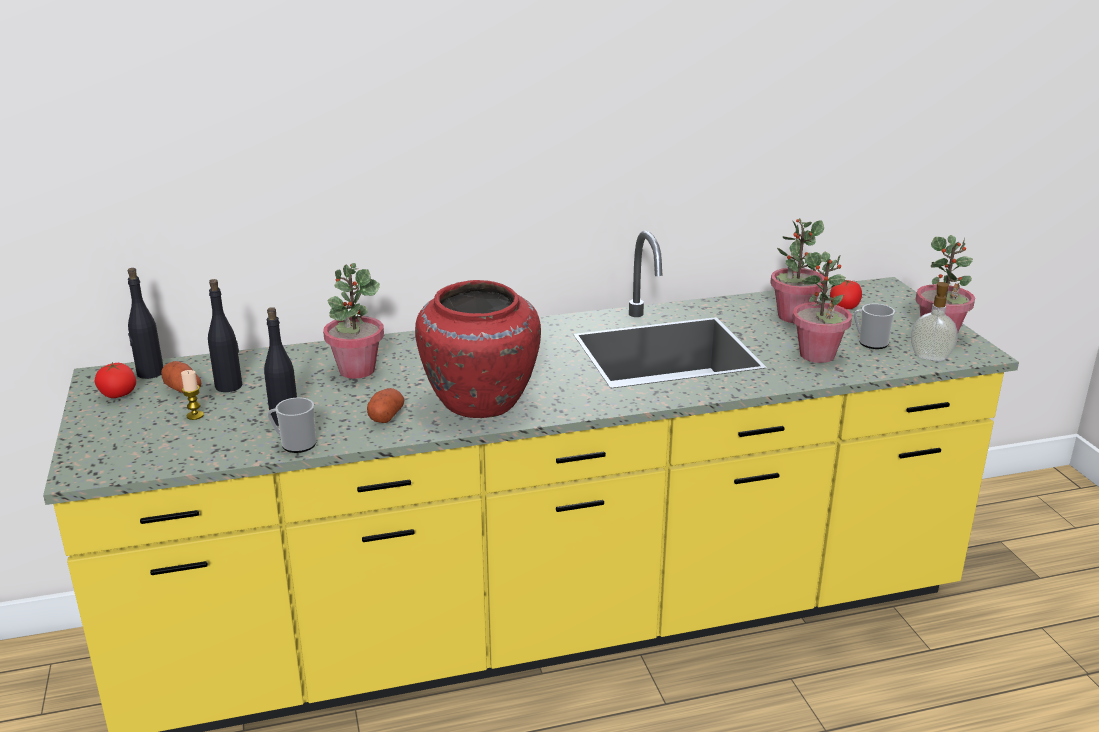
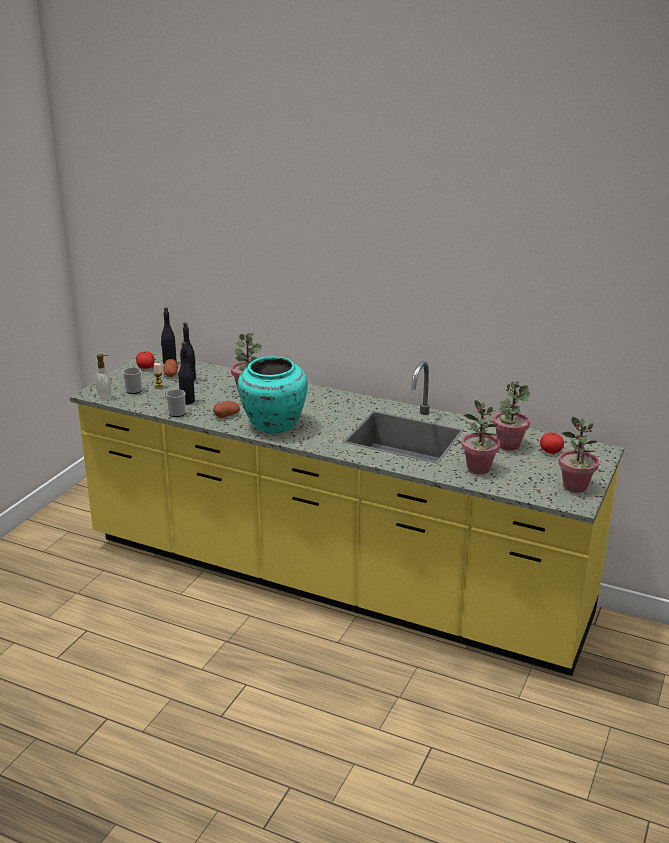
camera: 40 degrees right, 0 degrees up
(479, 403) = (272, 425): red vase -> turquoise vase
(869, 342) = (523, 474): mug -> mug (132, 389)
(930, 357) = (543, 494): soap dispenser -> soap dispenser (105, 397)

